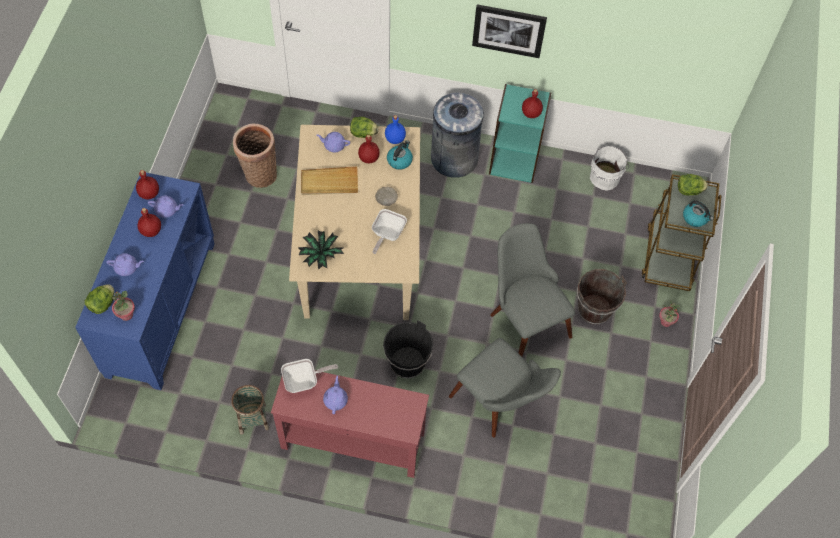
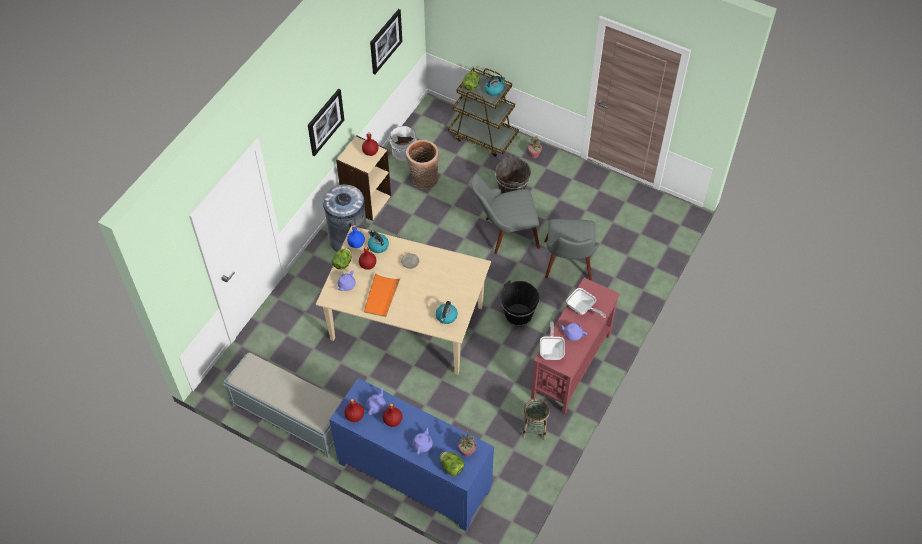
camera: 70 degrees left, 5 degrees down
(208, 172) = (289, 416): none -> grey bench
(259, 173) = (307, 378): basket -> basket (423, 180)
(321, 255) = (446, 317): potted plant -> kettle
(329, 183) = (381, 296): beige tray -> orange tray
(387, 234) = (443, 270): frying pan -> frying pan (582, 309)
(501, 404) = (568, 267): grey chair -> grey chair turned 120 degrees clockwise
(514, 160) = (366, 201): turquoise bookcase -> beige bookcase
(657, 47) = (385, 41): none -> picture

